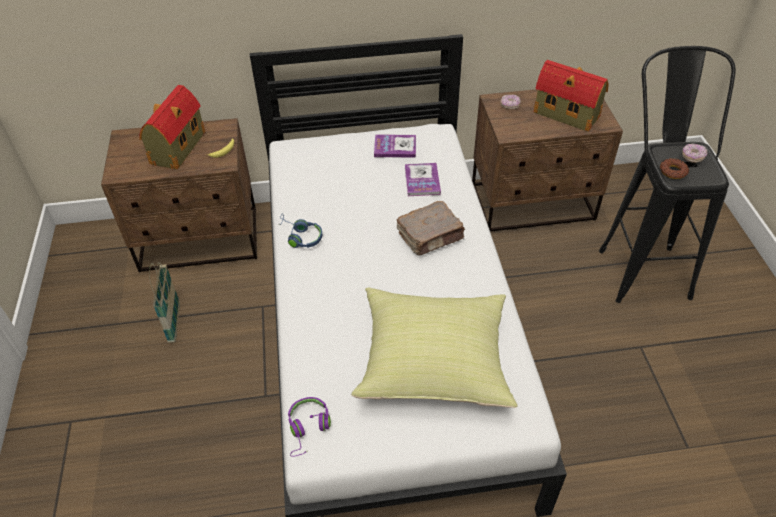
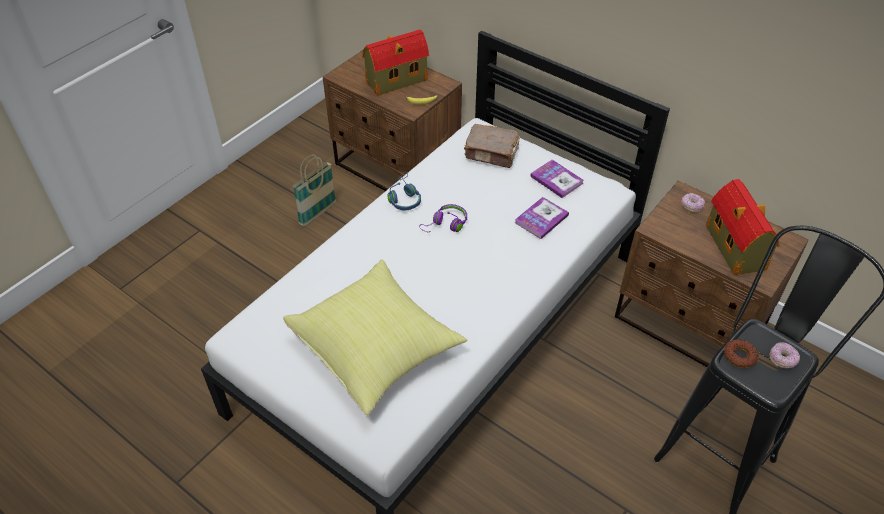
camera: 45 degrees right, 0 degrees up
(308, 428) = (251, 322): purple headphones -> purple headphones (446, 224)
(431, 236) = (491, 264): brown book -> brown book (492, 154)

